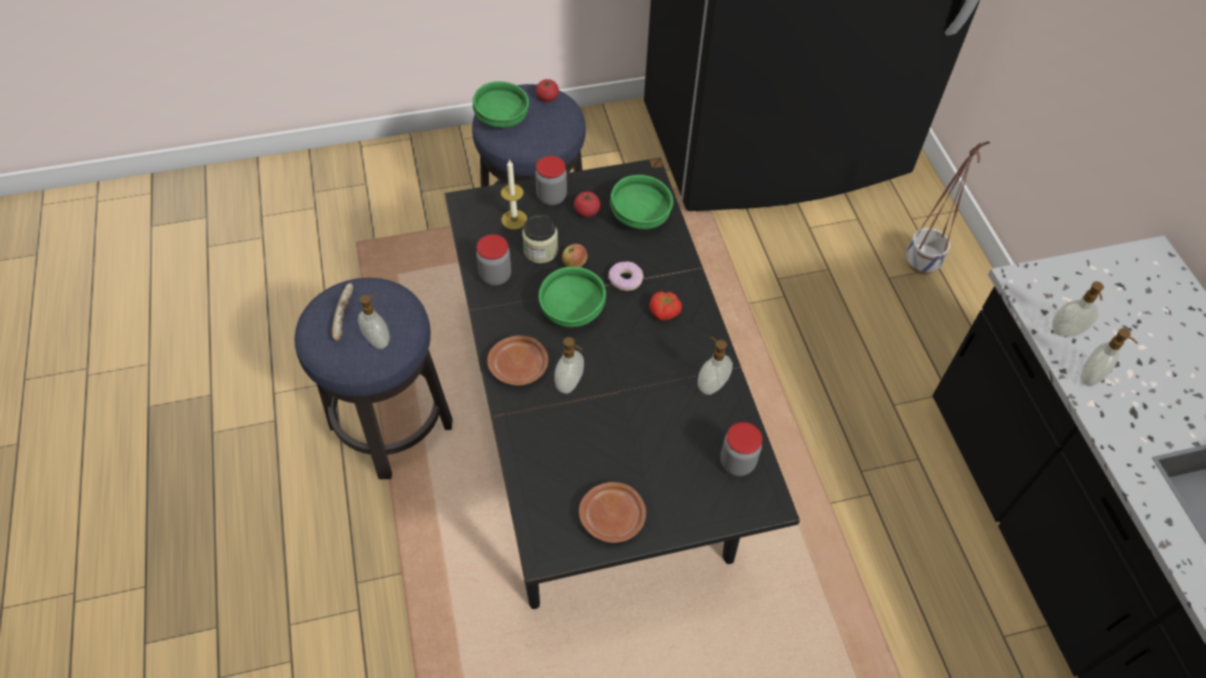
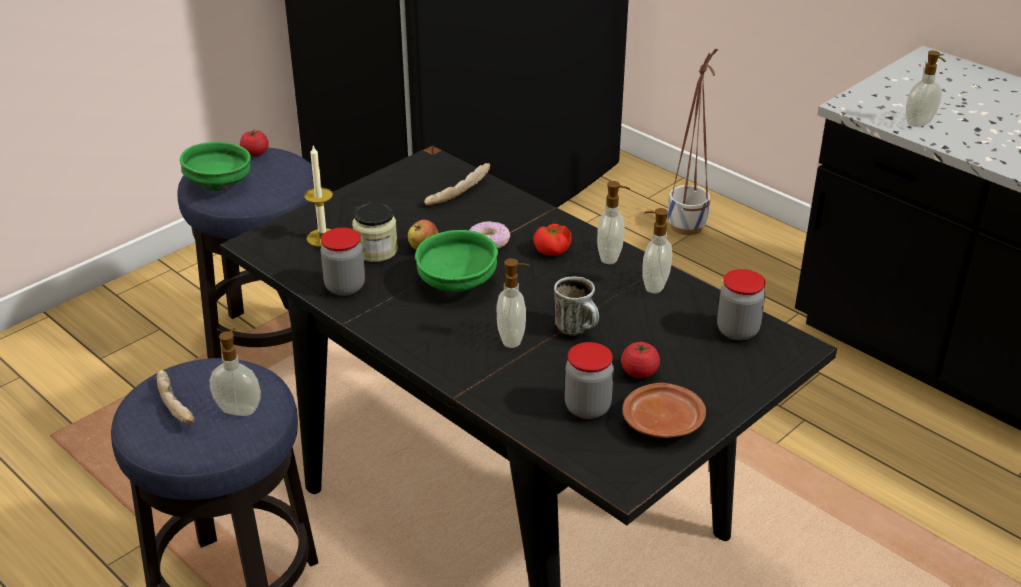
camera: 30 degrees left, 20 degrees down
(519, 366) = (443, 346): brown plate -> none
(551, 197) = (347, 207): jar -> jar (587, 407)
(587, 211) = (396, 206): tomato -> tomato (639, 372)
(622, 400) = (578, 330): none -> mug
(641, 217) = (457, 192): green bowl -> bread
(1091, 377) = (969, 143): soap dispenser -> soap dispenser (610, 257)

